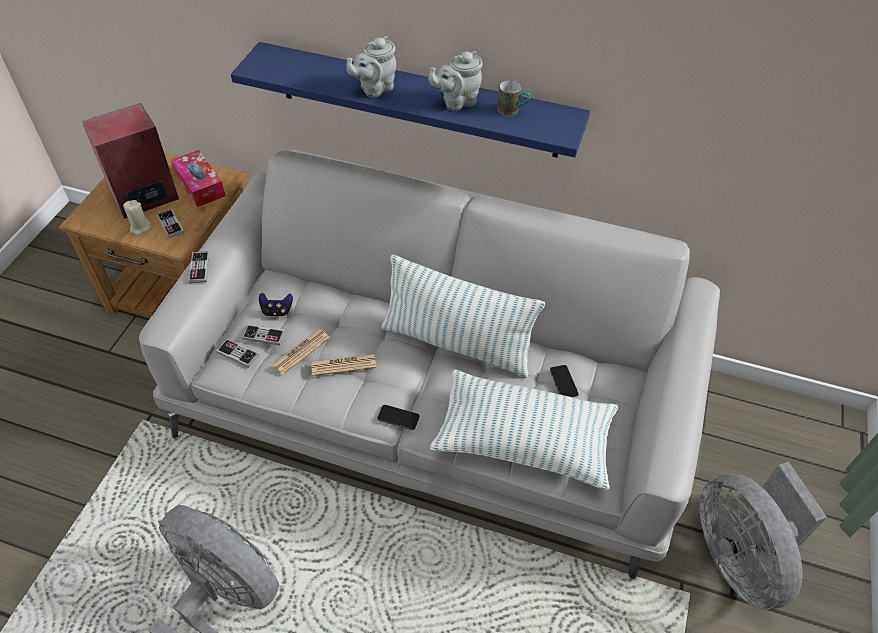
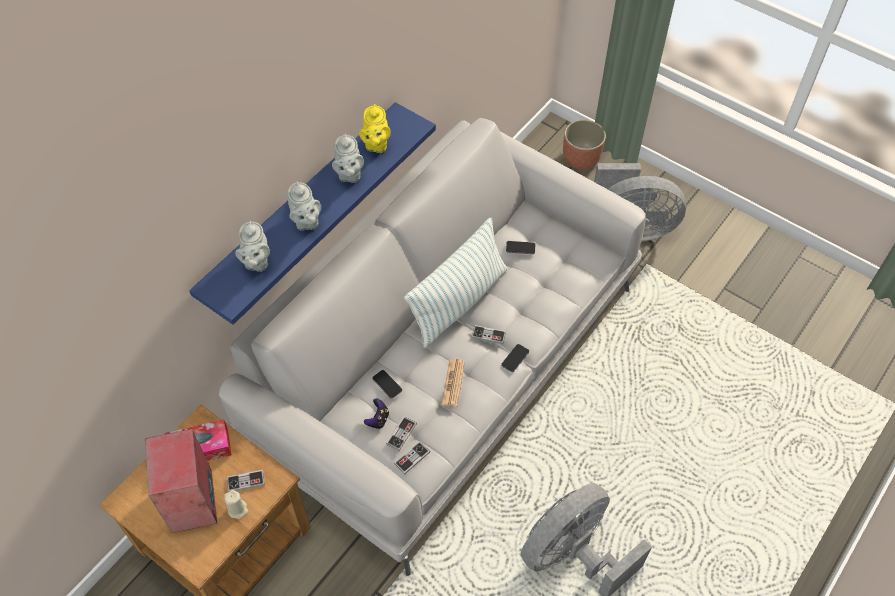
camera: 70 degrees left, 5 degrees up
(199, 268) = (333, 454): game controller -> game controller (488, 335)
(300, 352) = (428, 410): newspaper -> none
(307, 70) = (256, 262): none -> grey teapot
(321, 307) = (387, 384): none -> phone
(512, 111) = (376, 145): mug -> yellow teapot
(523, 440) = (558, 288): pillow -> none
(814, 466) = (581, 158): none -> planter

